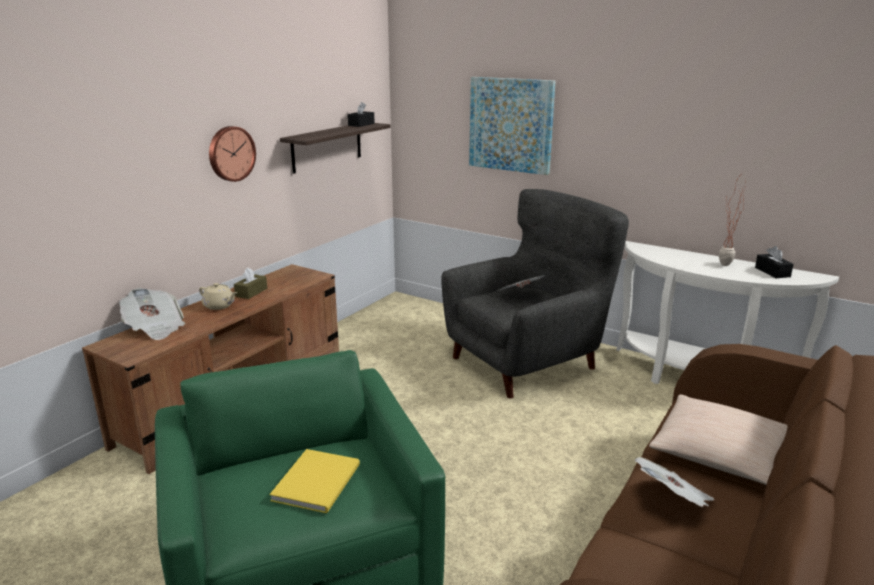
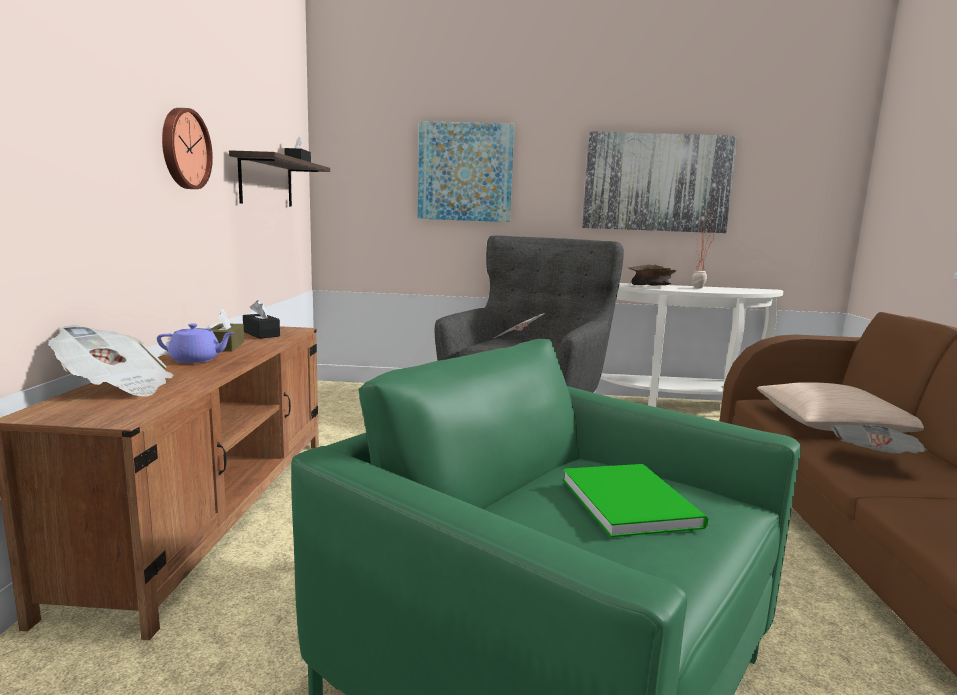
camera: 30 degrees left, 10 degrees down
(219, 306) = (196, 360): beige teapot -> purple teapot
(319, 481) = (630, 500): yellow book -> green book
(669, 257) = (649, 286): none -> brown bowl
(698, 145) = (657, 183): none -> picture
(772, 272) = (737, 289): black tissue box -> black tissue box (261, 334)

